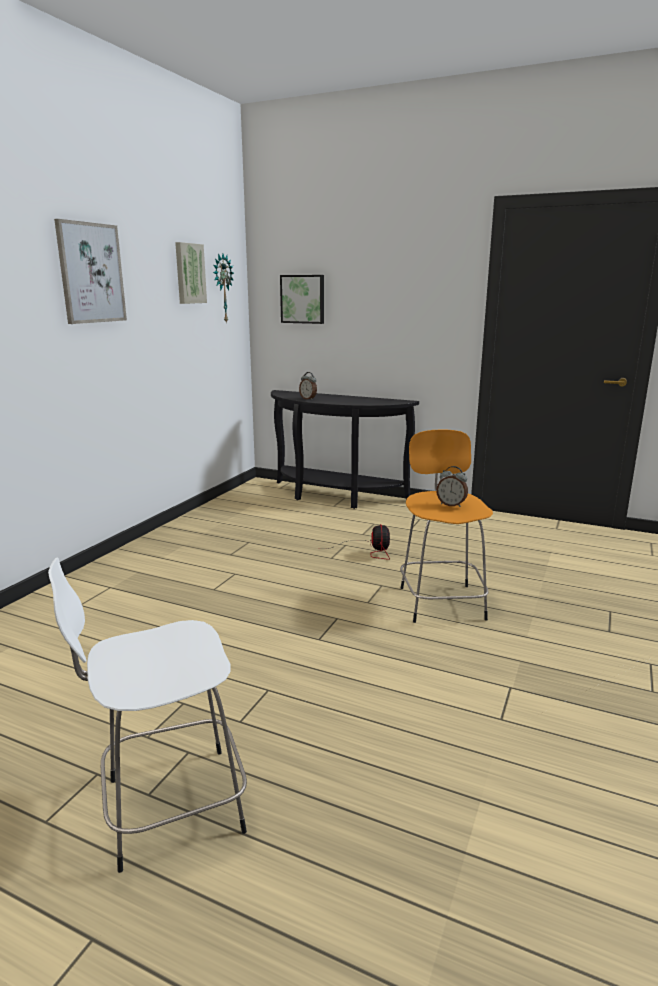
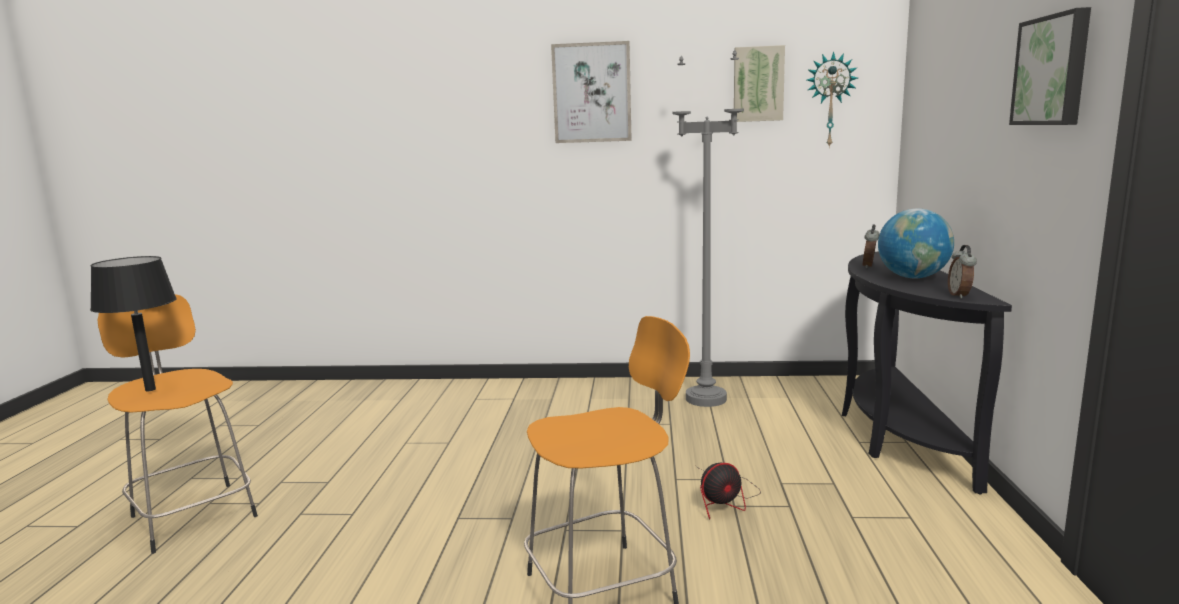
camera: 70 degrees right, 5 degrees down
(150, 672) = (150, 389): none -> black table lamp
(168, 807) = (193, 514): white stool -> orange stool
(223, 523) = (706, 399): none -> grey floor lamp
(303, 299) = (935, 111): picture -> picture (1053, 70)
(347, 399) = (913, 277): none -> globe
(451, 505) = (600, 436): alarm clock -> alarm clock (960, 295)

